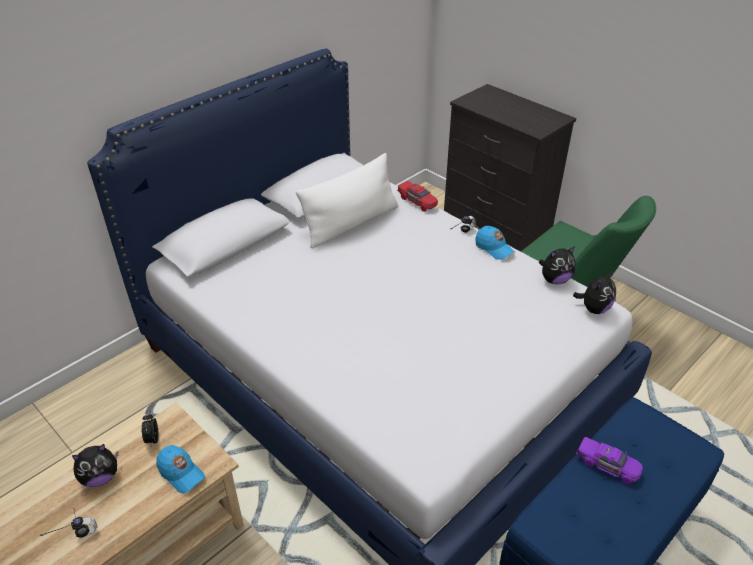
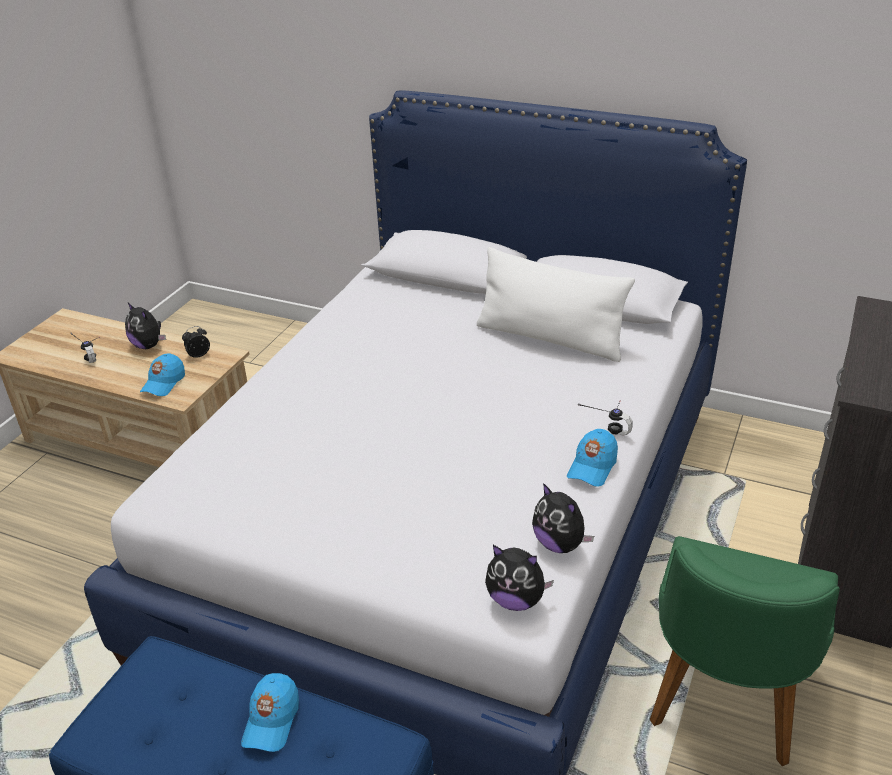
camera: 70 degrees right, 5 degrees down
(417, 201) = (649, 375): red toy car -> none
(607, 465) = (271, 720): purple toy car -> blue cap

